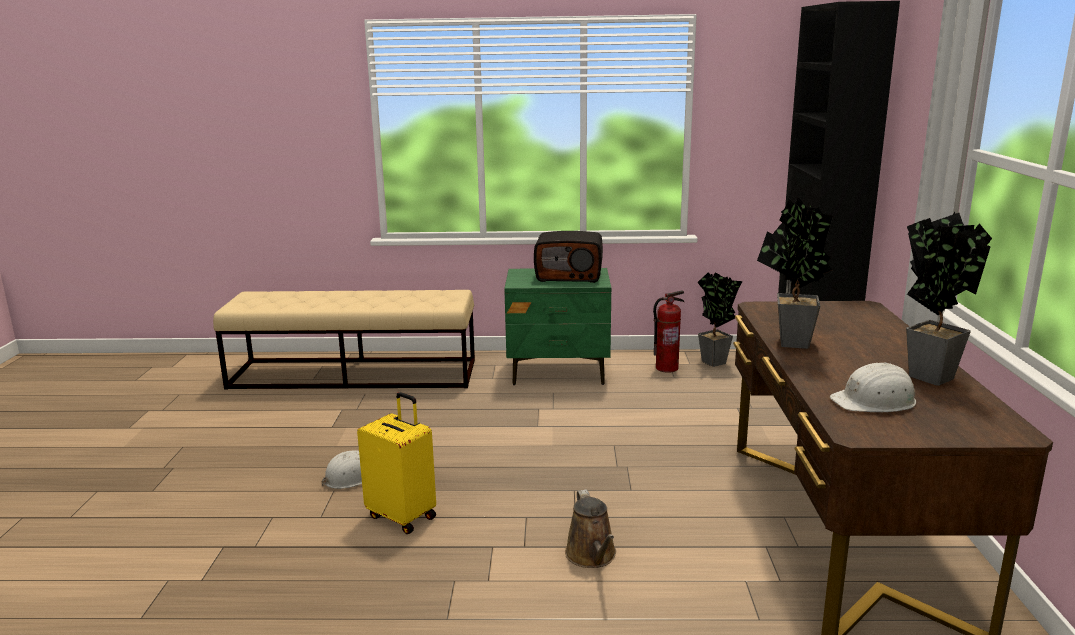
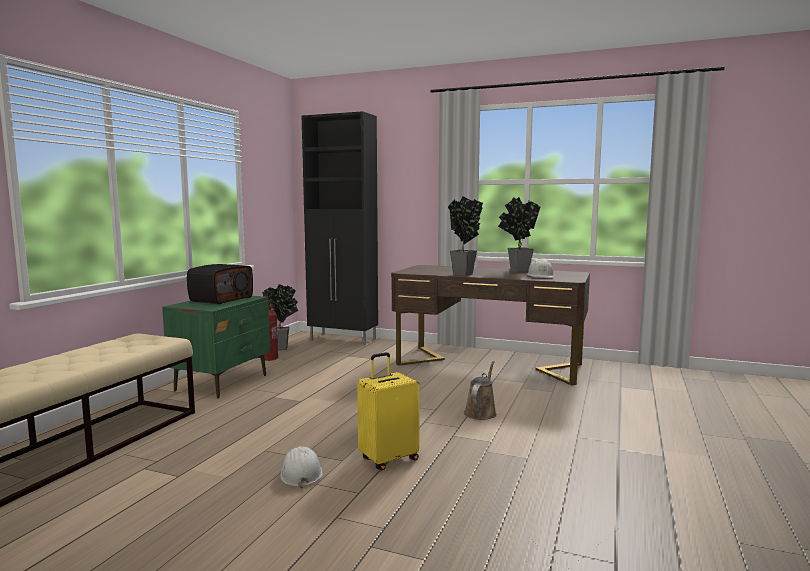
camera: 70 degrees left, 10 degrees down
(592, 556) = (481, 412): brown watering can -> brown watering can turned 75 degrees counterclockwise

